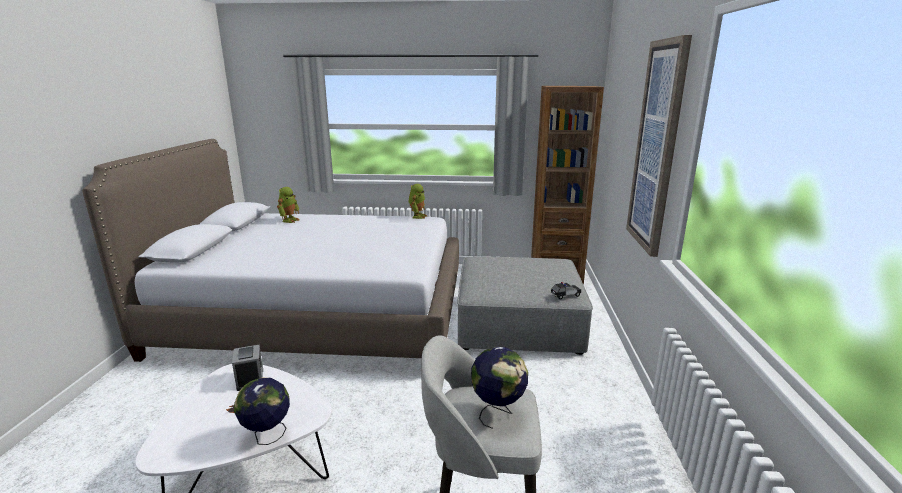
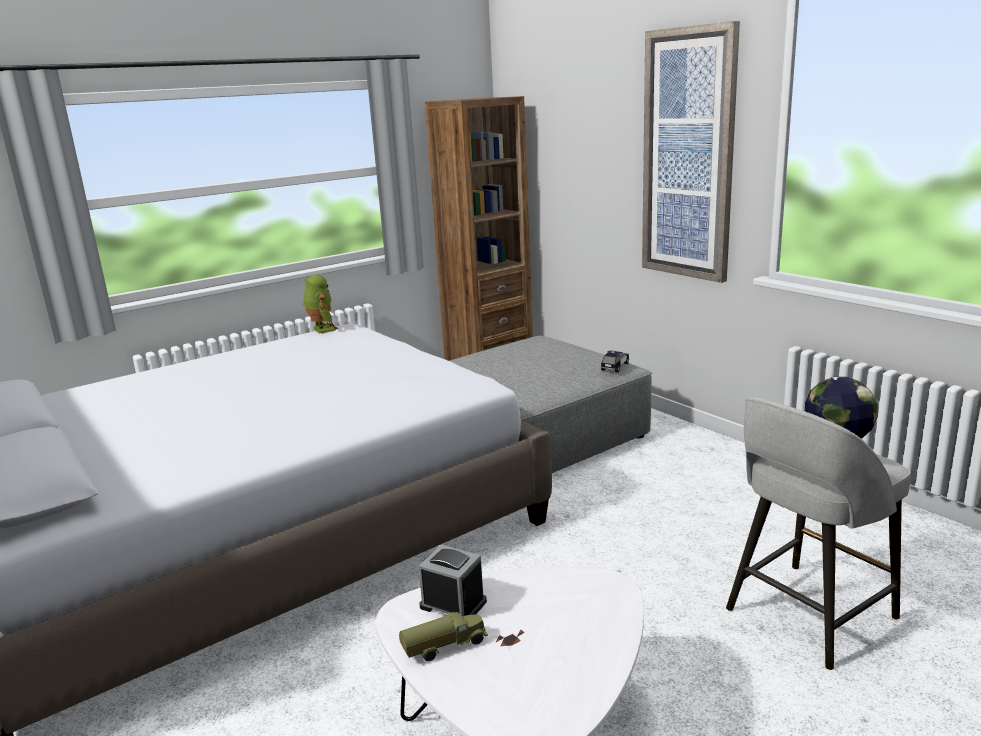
camera: 40 degrees left, 0 degrees up
(212, 395) = (444, 646): none -> toy truck
(267, 436) = (612, 632): globe -> none
(289, 220) = (110, 393): toy robot -> none

